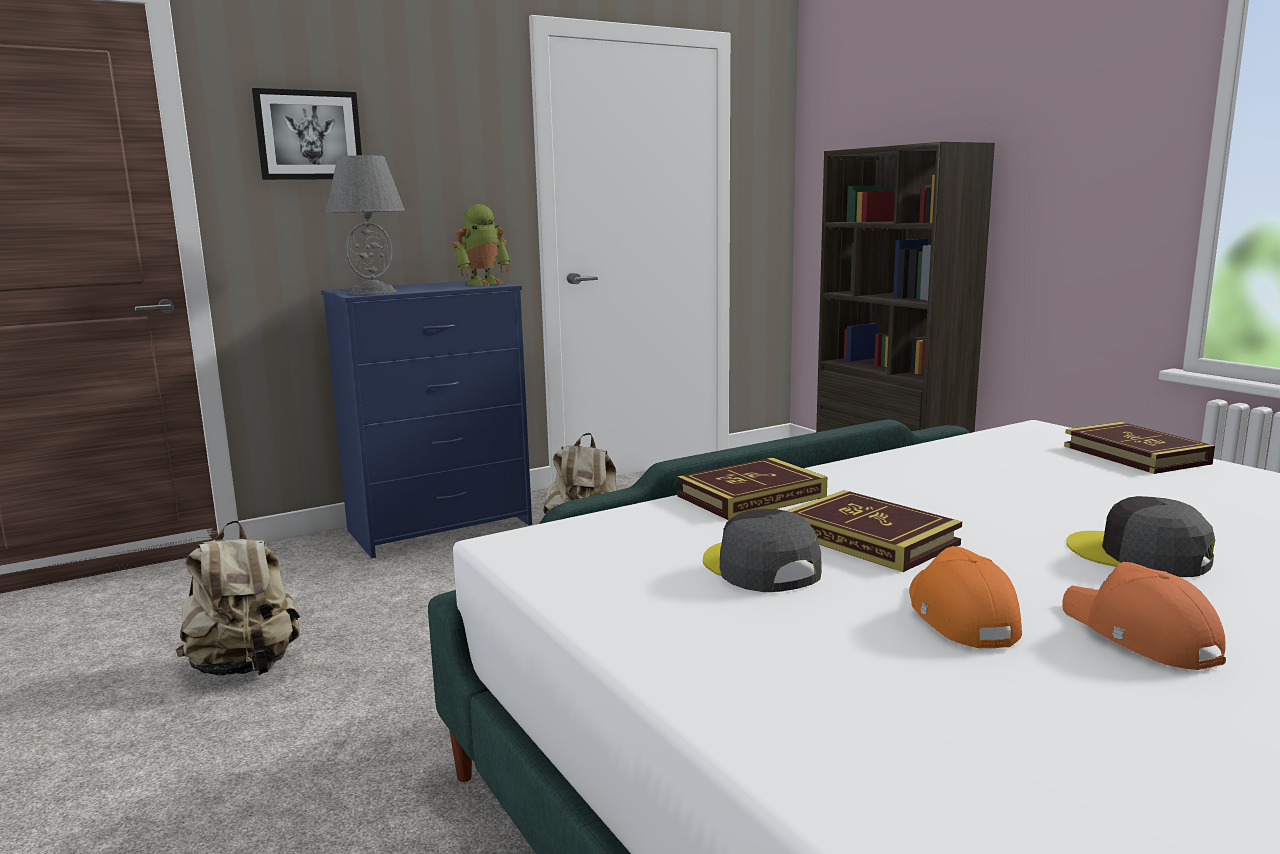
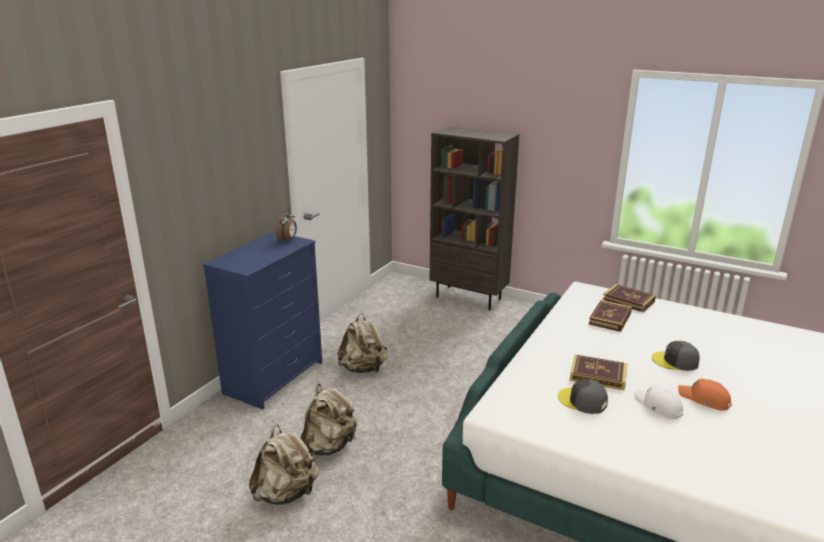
camera: 30 degrees left, 10 degrees up
(309, 135) = (188, 173): picture -> none
(373, 292) = (248, 264): grey table lamp -> none
(394, 625) = (329, 446): none -> beige backpack
(483, 283) = (288, 240): toy robot -> alarm clock
(751, 496) = (534, 361): book -> book (610, 318)
(959, 616) = (658, 406): orange cap -> white cap

